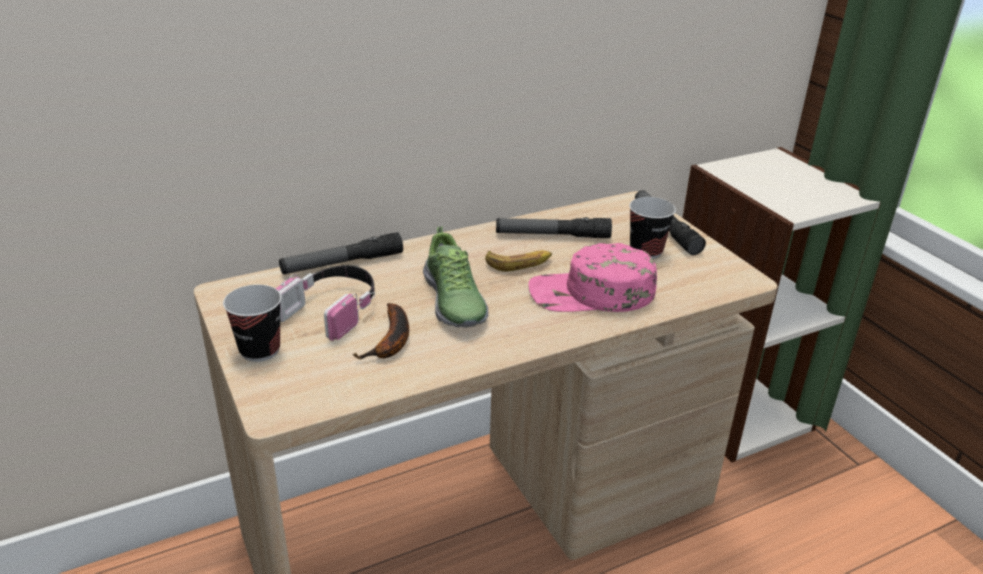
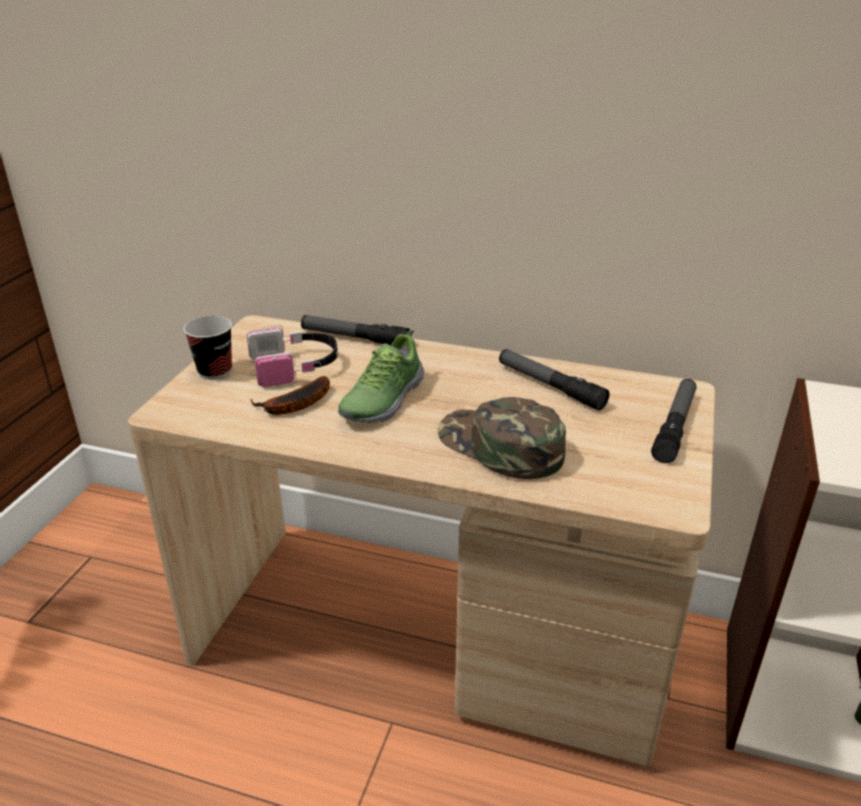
camera: 45 degrees right, 0 degrees up
(519, 263) = (481, 395): banana -> none
(591, 293) = (499, 446): pink cap -> green cap
(646, 251) = (615, 437): cup -> none

